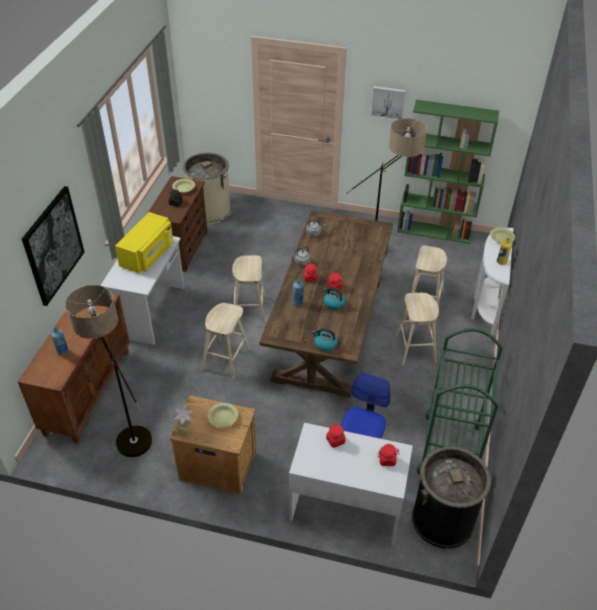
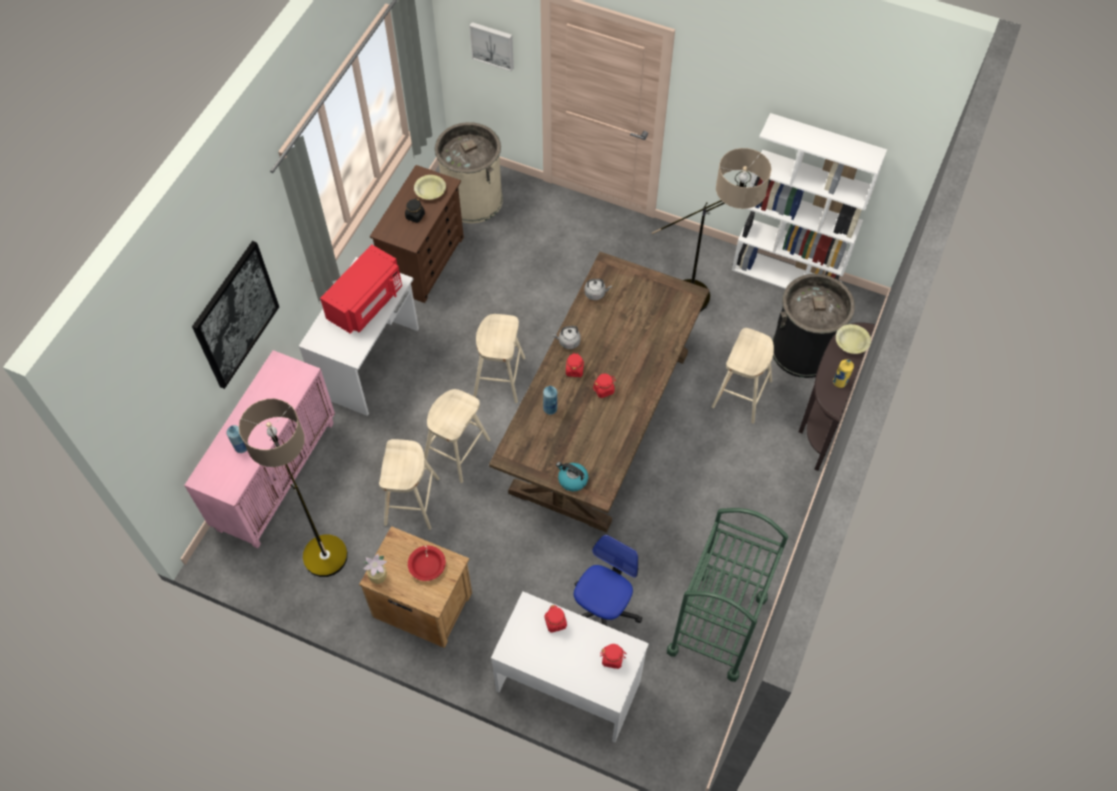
camera: 10 degrees right, 15 degrees up
(88, 391) = (276, 474): brown cabinet -> pink cabinet
(148, 255) = (366, 302): yellow microwave -> red microwave
(223, 418) = (427, 565): yellow bowl -> red bowl
(333, 303) = (597, 416): kettle -> none
(388, 102) = (731, 107): picture -> picture (492, 45)
(415, 348) = (709, 469): beige stool -> beige stool (412, 501)
(435, 231) = (787, 276): green bookcase -> white bookcase
(443, 519) = (683, 719): black trash can -> black trash can (803, 350)
(484, 310) = (820, 420): white console table -> brown console table

